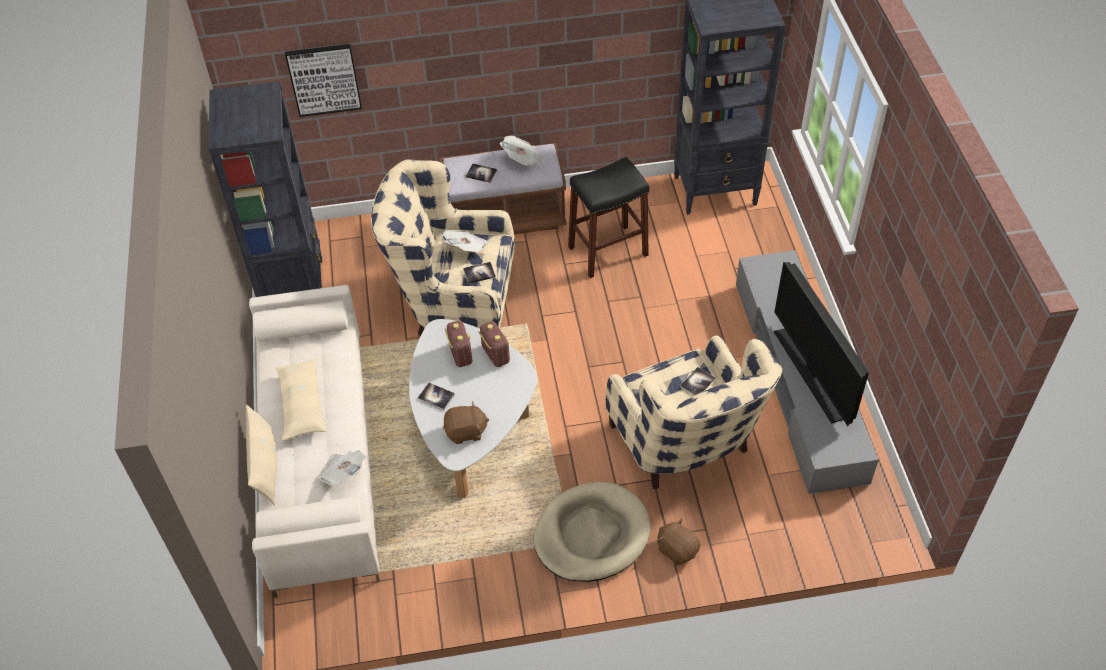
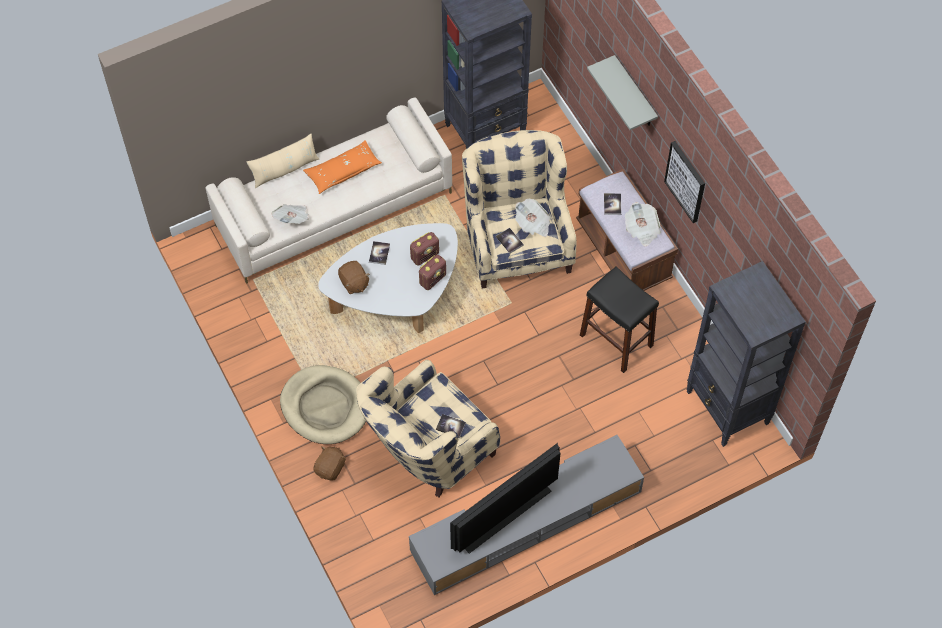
camera: 70 degrees right, 10 degrees up
(302, 405) = (343, 171): beige pillow -> orange pillow
(324, 79) = (590, 44): picture -> picture (686, 181)
(421, 49) = (635, 94): none -> grey shelf

